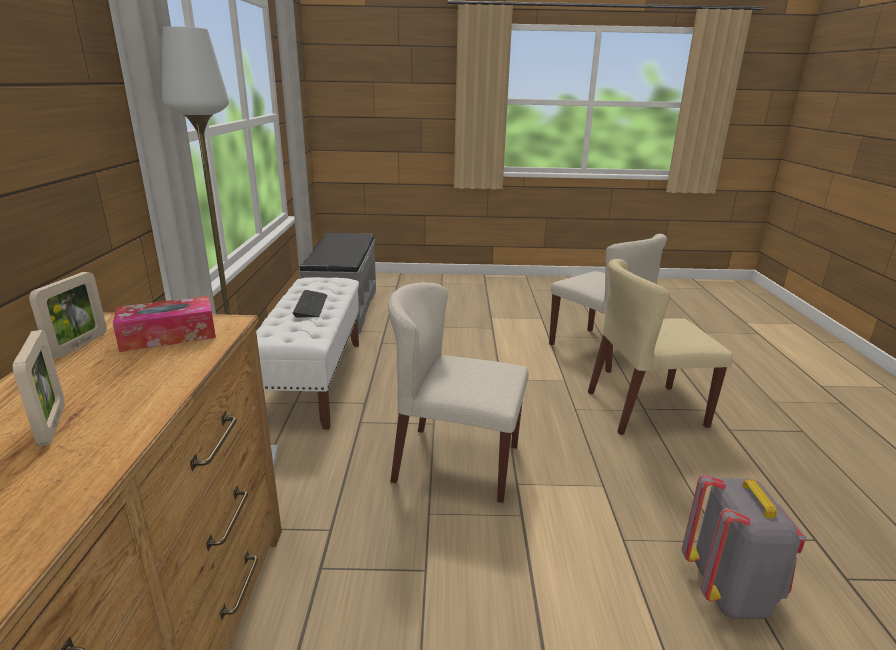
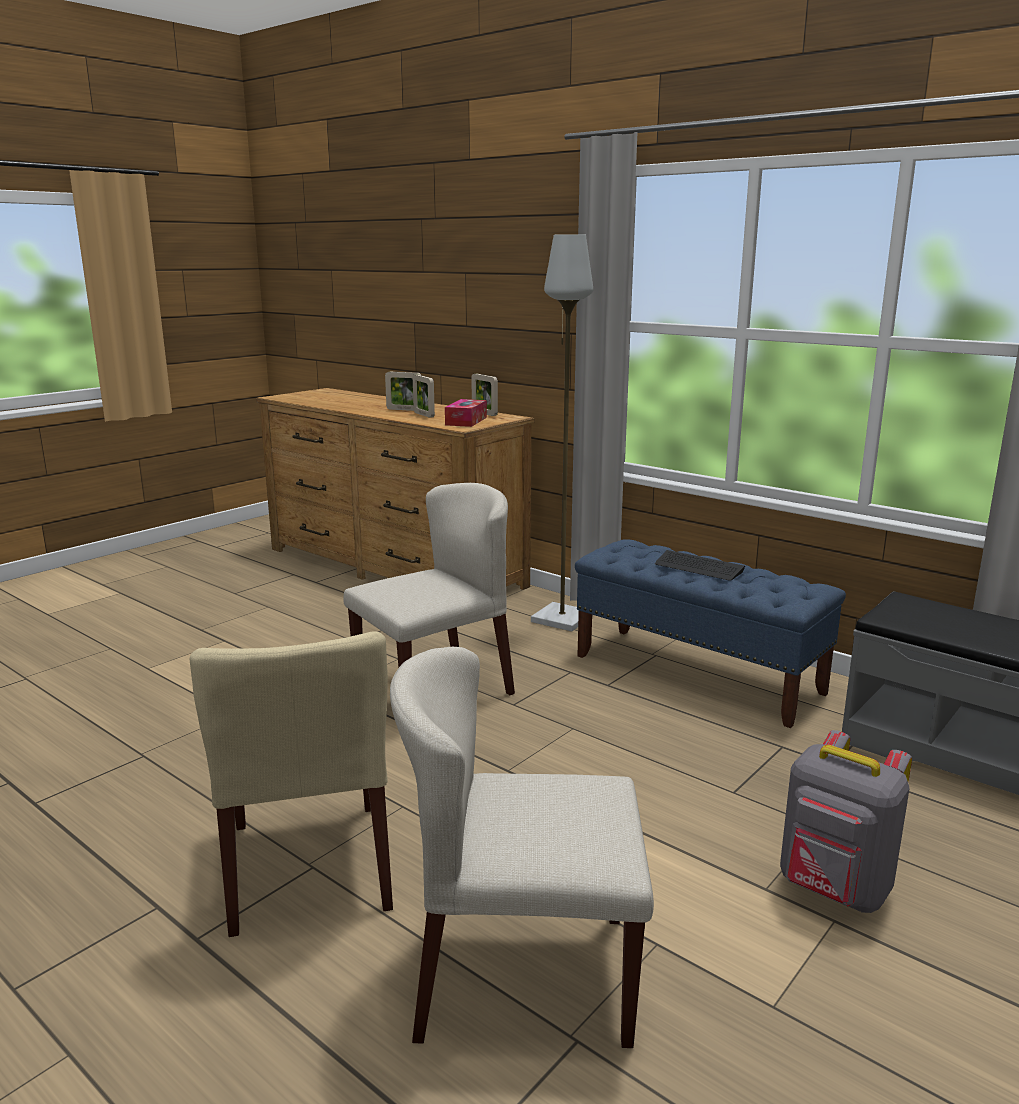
camera: 130 degrees right, 5 degrees down
(119, 382) = (424, 415): none -> picture frame
(314, 380) = (698, 674): white bench -> blue bench
(645, 409) = (310, 866): beige chair -> beige chair turned 135 degrees clockwise
(729, 591) = (126, 725): grey backpack -> grey backpack (834, 890)

